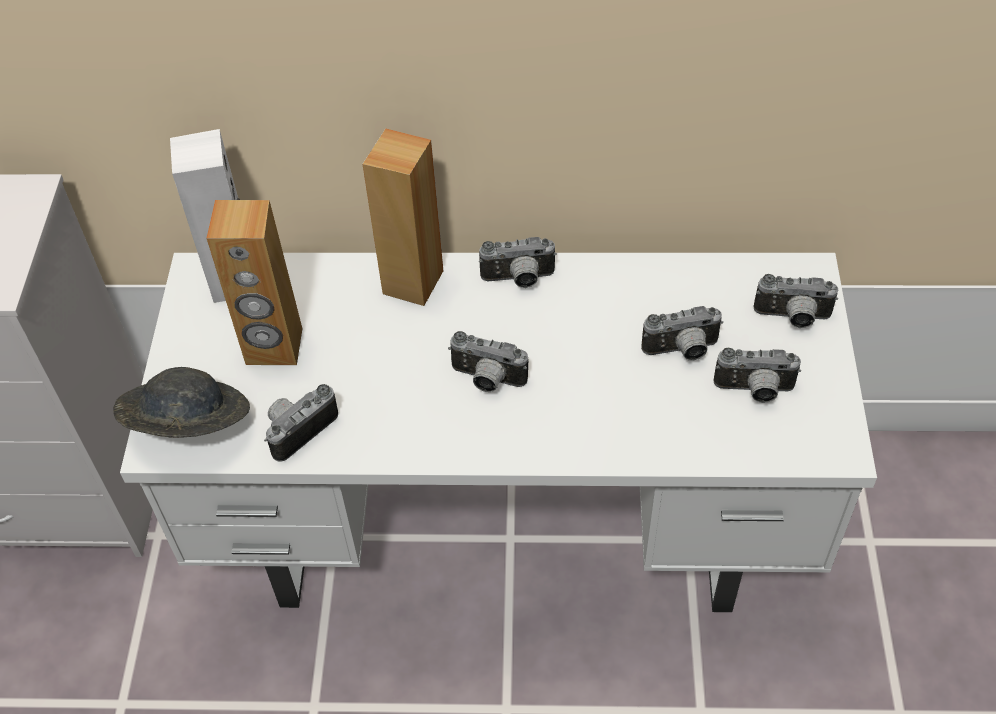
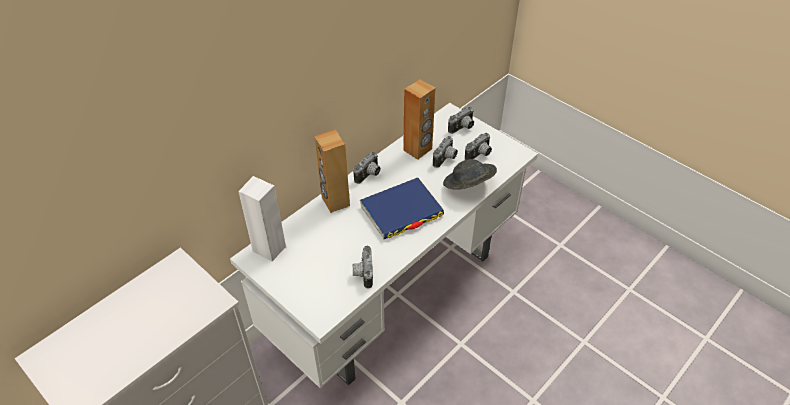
camera: 50 degrees left, 5 degrees down
(187, 425) = (322, 304): grey hat -> grey hat (468, 185)
(274, 347) = (316, 257): brown speaker -> brown speaker (418, 150)
(486, 380) = (401, 211): camera -> blue book

